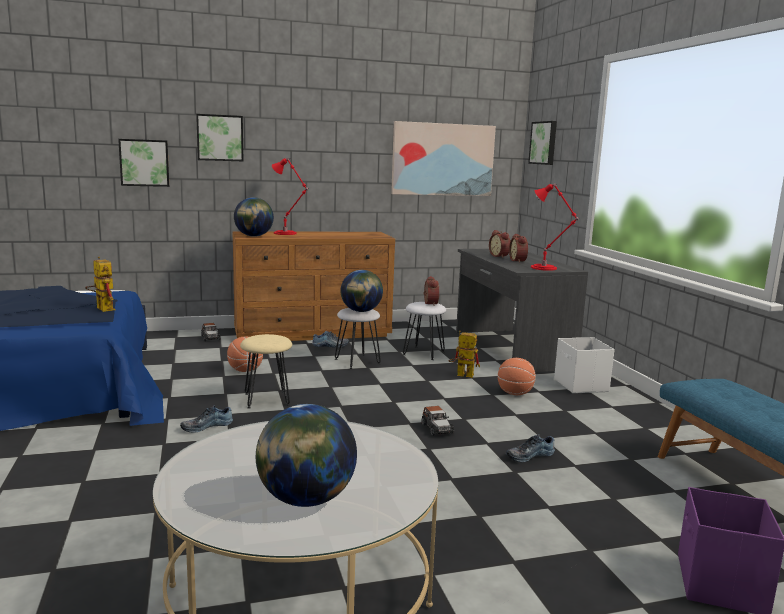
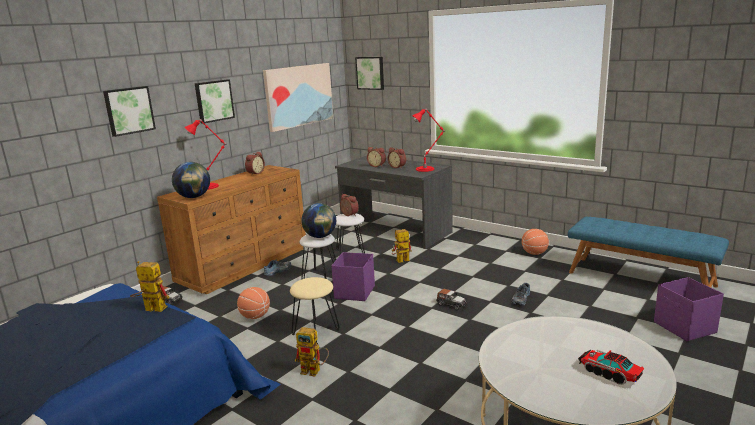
camera: 35 degrees left, 5 degrees up
(144, 162) = (60, 150): picture -> picture (213, 101)
(206, 426) = (315, 371): shoe -> toy robot
(305, 500) = (609, 373): globe -> toy truck
(349, 233) = (255, 173): none -> alarm clock
(361, 384) = (354, 292): none -> purple storage box
(515, 393) = (449, 262): basketball -> basketball (534, 253)
(581, 385) = (471, 243): white storage box -> none

